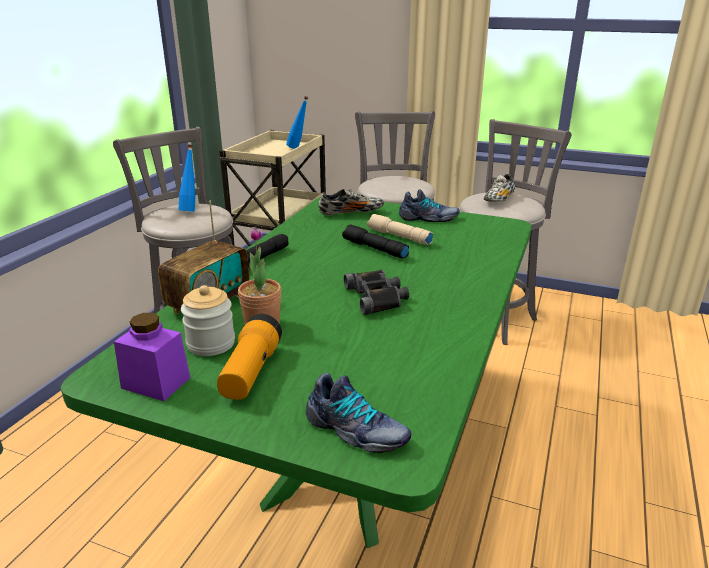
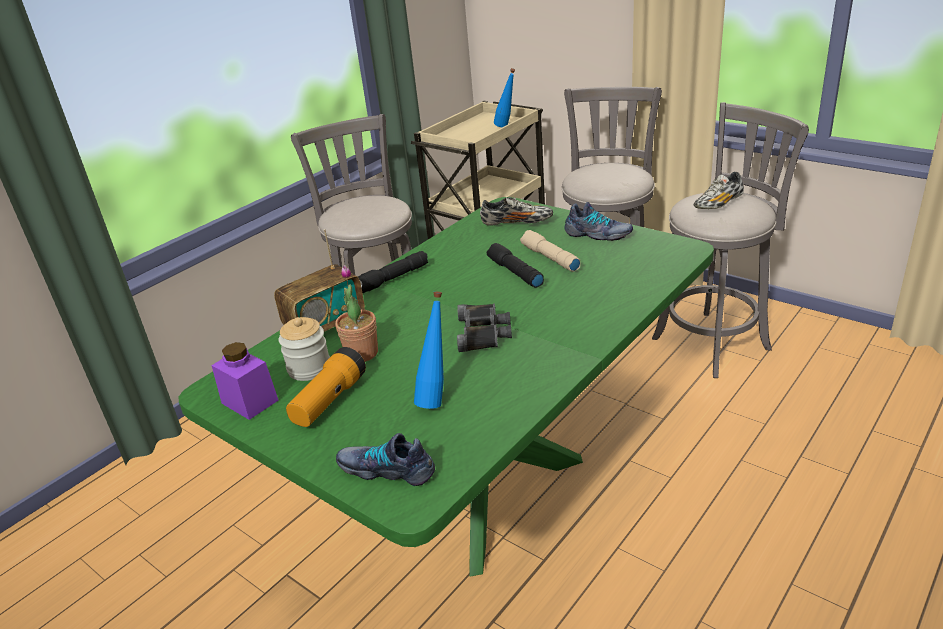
camera: 20 degrees right, 5 degrees up
(191, 210) = (369, 205): blue bottle -> blue bottle (436, 398)
(355, 431) = (387, 469): shoe -> shoe turned 150 degrees clockwise

